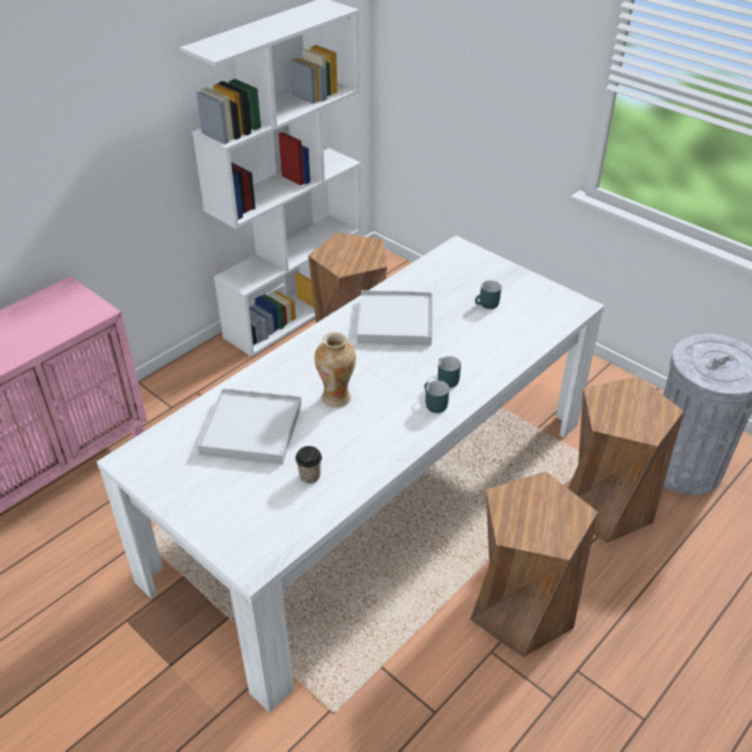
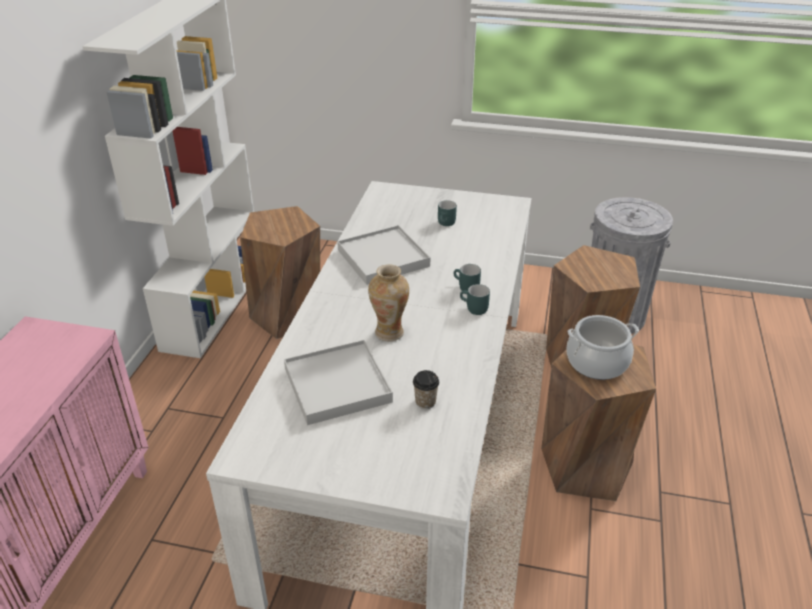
camera: 30 degrees left, 5 degrees down
(532, 508) = (597, 363): none -> cooking pot

